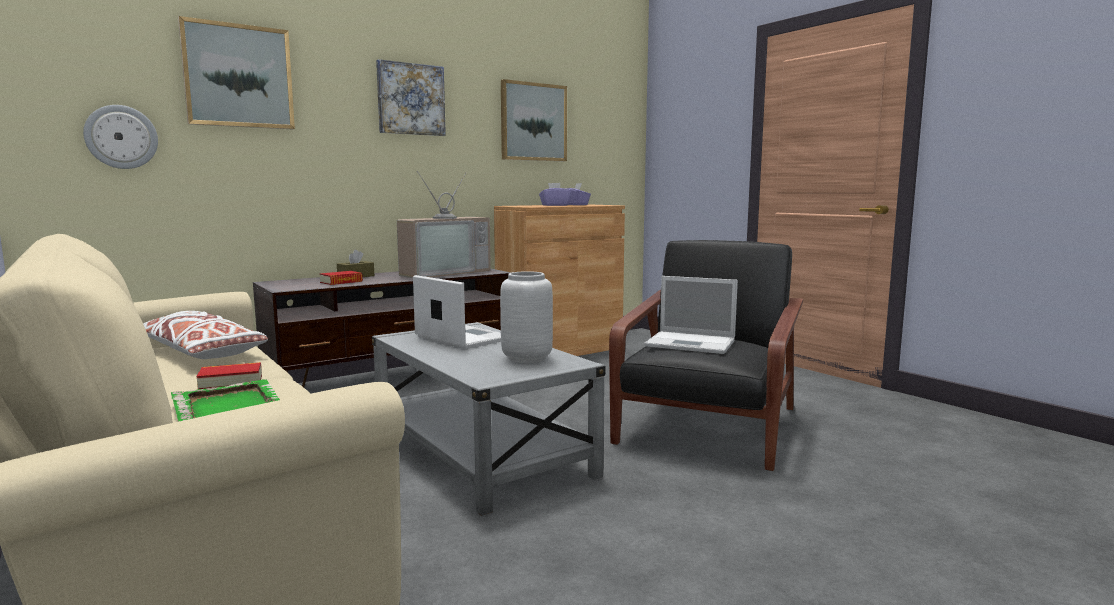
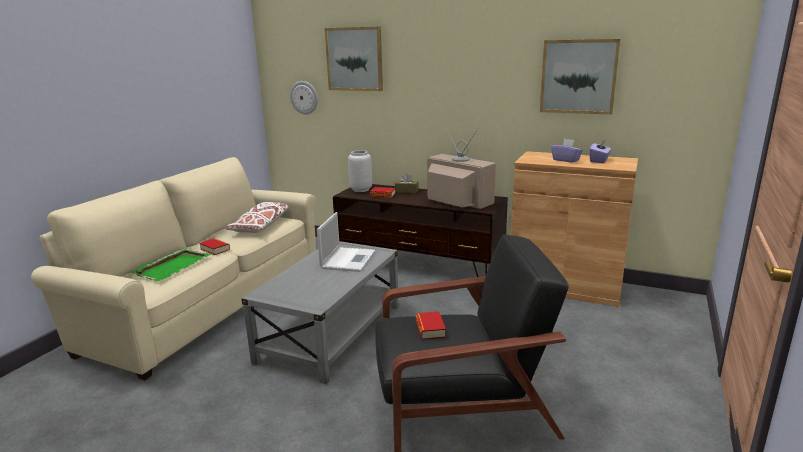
camera: 60 degrees right, 10 degrees up
(410, 99) = (461, 64): picture -> none
(443, 272) = (456, 200): television -> television turned 150 degrees counterclockwise
(525, 358) = (314, 289): grey vase -> grey vase (360, 189)
(692, 343) = (430, 329): laptop -> book

